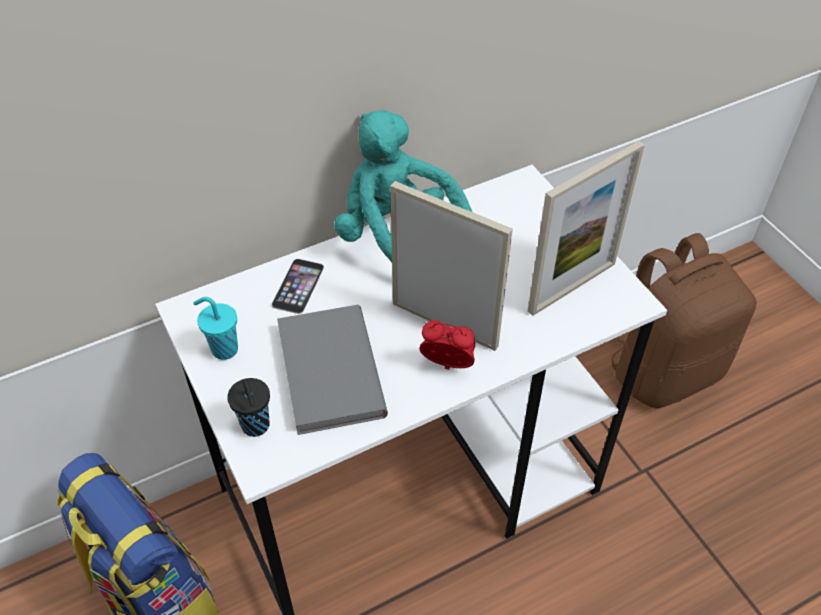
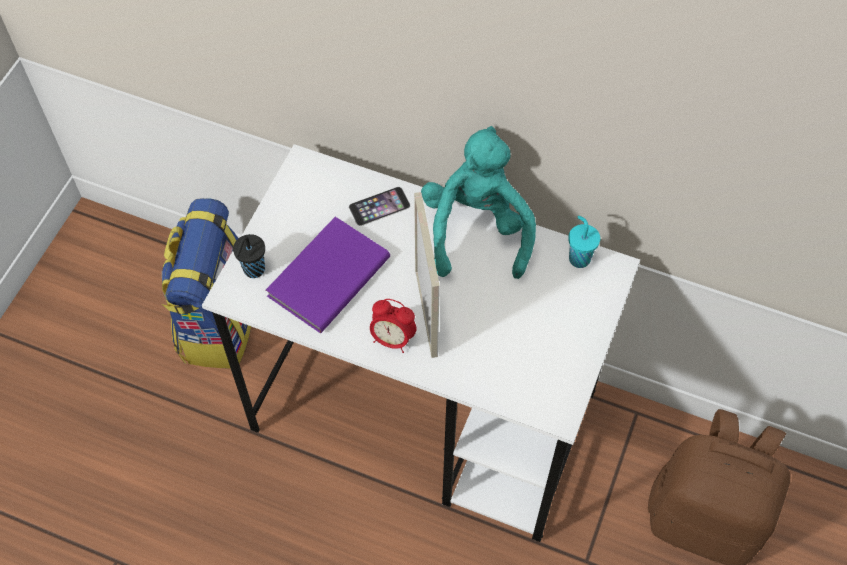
camera: 50 degrees right, 10 degrees up
(223, 349) = (292, 207): turquoise cup -> turquoise cup (579, 258)
(327, 373) = (325, 276): grey book -> purple book
(447, 366) = (392, 339): alarm clock -> alarm clock turned 135 degrees clockwise
(572, 287) = (535, 367): picture frame -> none

